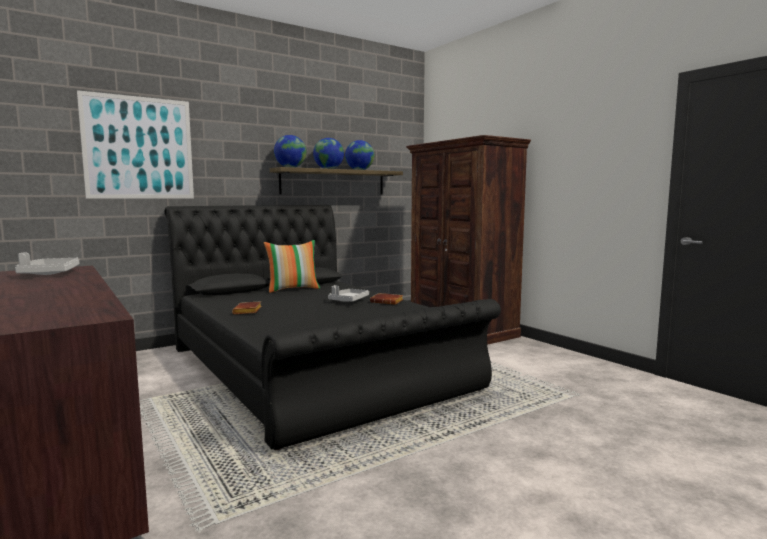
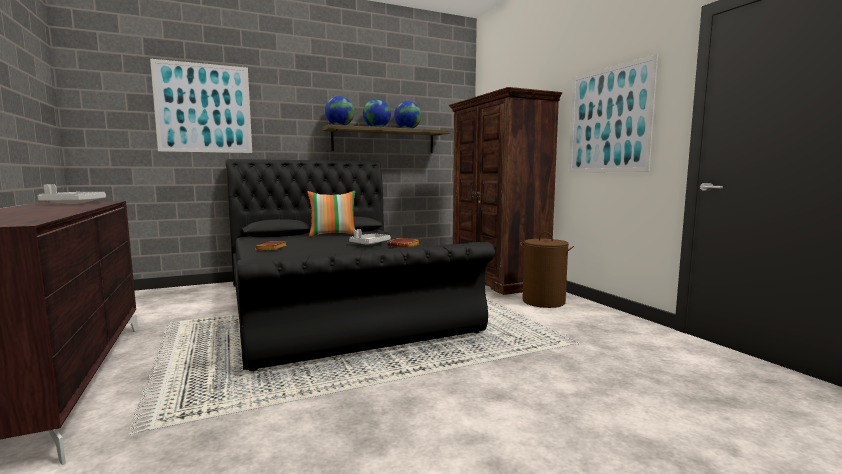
camera: 10 degrees right, 0 degrees up
(522, 352) = (544, 301): none -> brown laundry basket
(582, 171) = (608, 120): none -> picture

